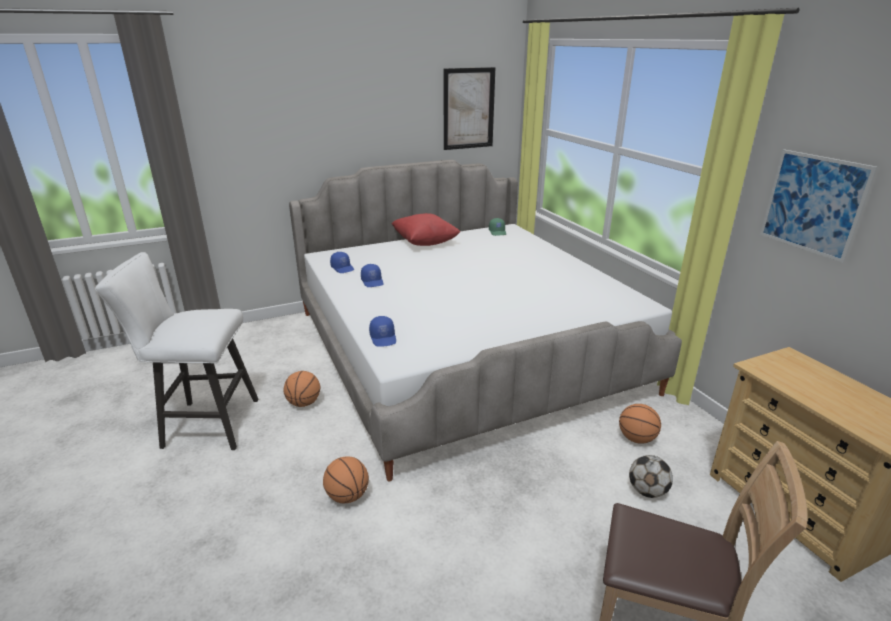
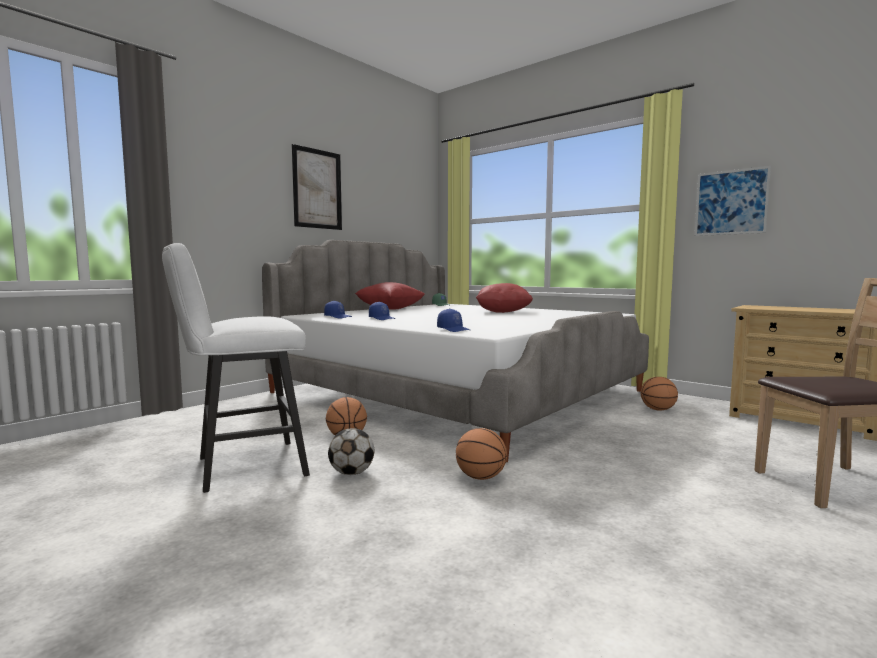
camera: 25 degrees left, 20 degrees down
(468, 109) = (404, 204): picture -> picture (317, 189)
(523, 275) = (503, 312): none -> red pillow
(647, 491) = (707, 429): football -> football (351, 473)

